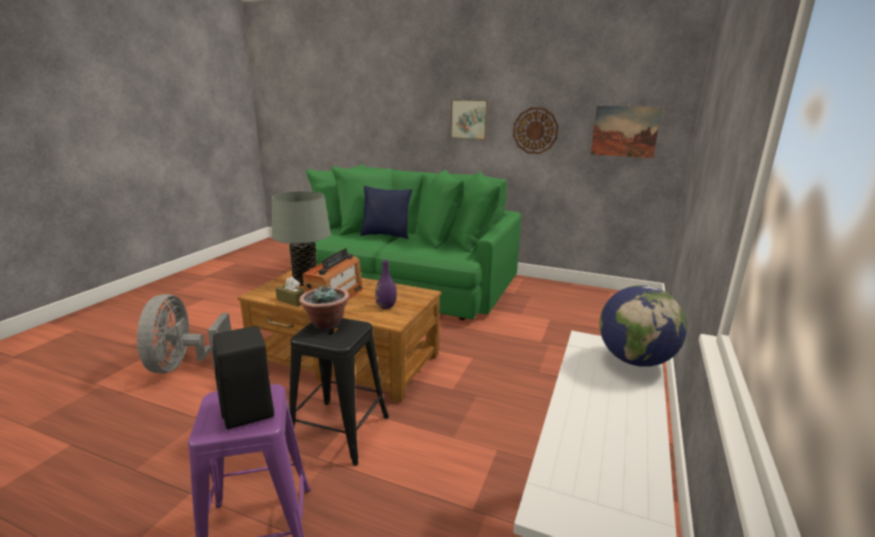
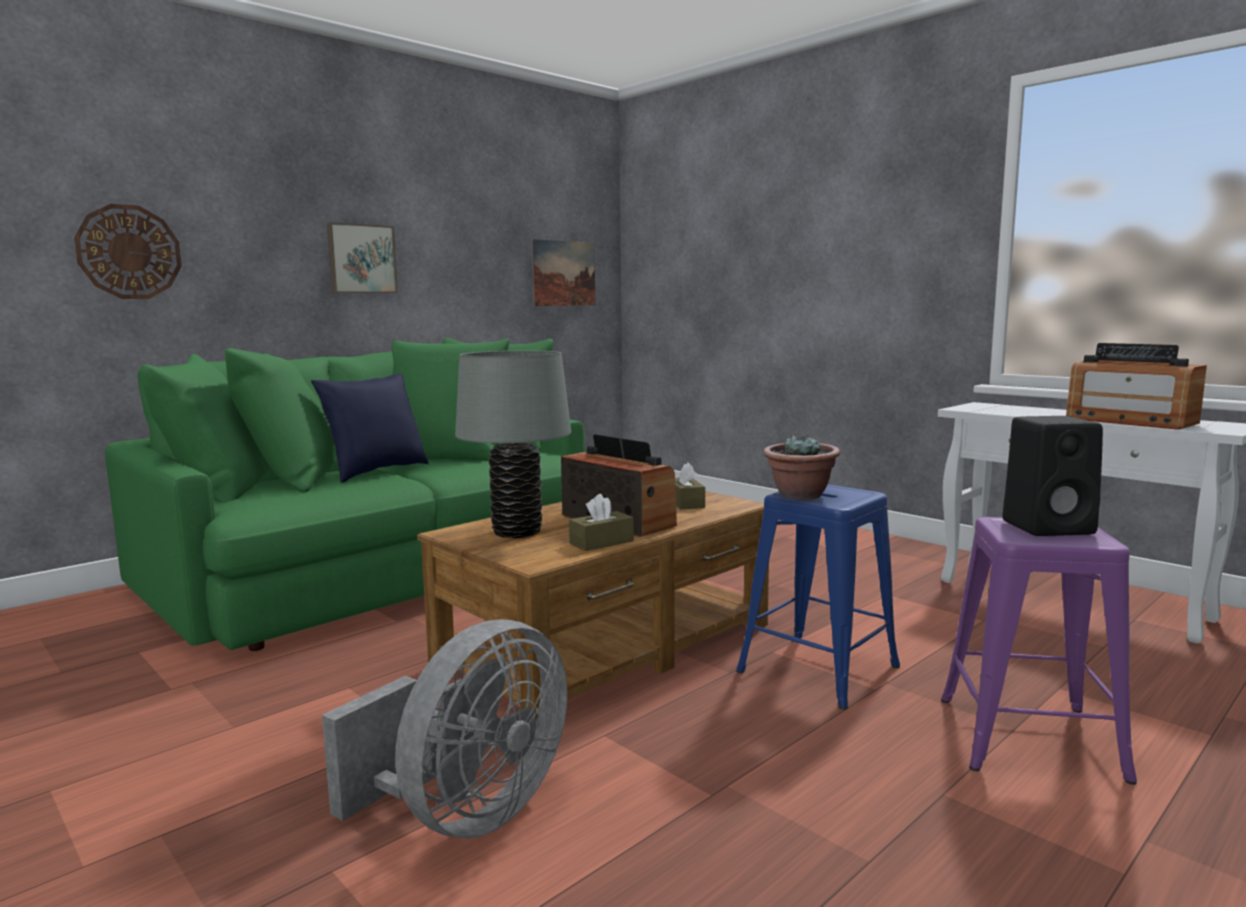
camera: 65 degrees left, 10 degrees down
(183, 365) = (467, 815): grey fan -> grey fan turned 75 degrees counterclockwise
(339, 431) = (818, 669): black stool -> blue stool
(386, 306) = (685, 503): purple vase -> brown tissue box
(535, 130) = (463, 275): wall clock -> wall clock (129, 252)
(587, 439) = (1130, 421): none -> radio
(635, 360) = (1000, 406): globe -> none

